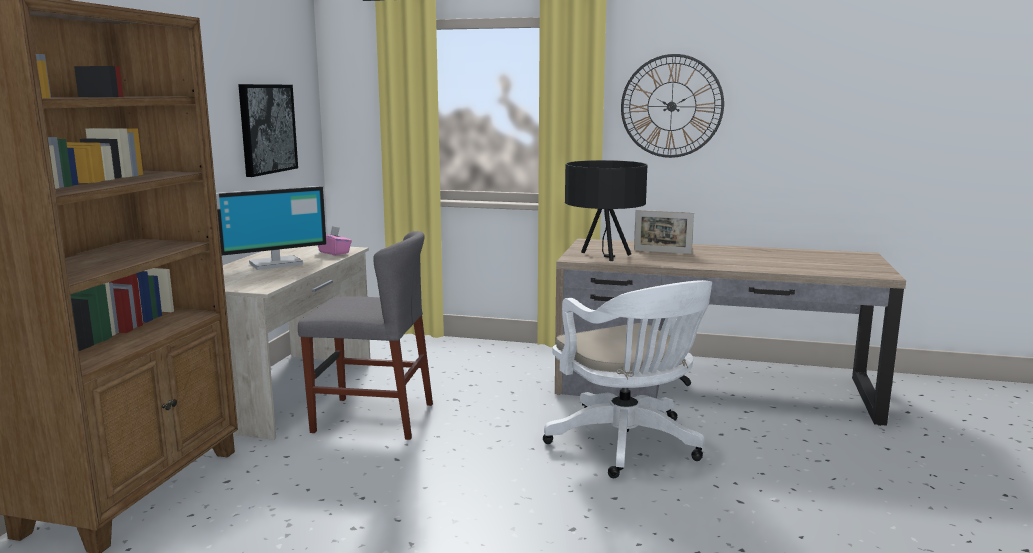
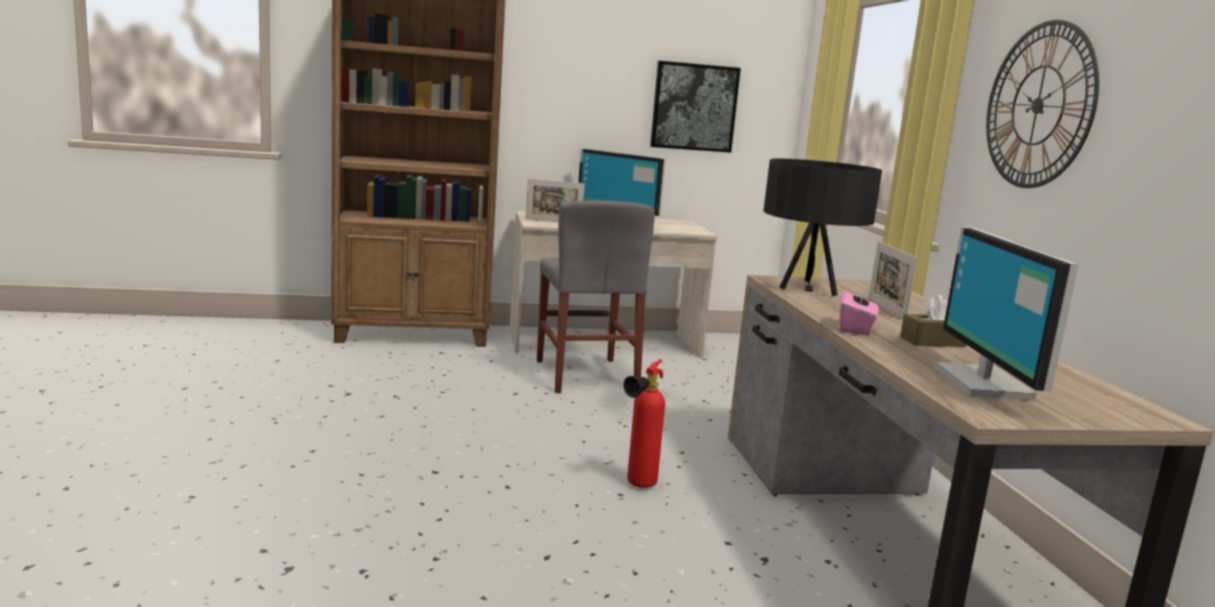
camera: 65 degrees right, 0 degrees up
(252, 281) = (553, 221): none -> picture frame
(334, 252) = (679, 230): pink tissue box -> pink tissue box (855, 329)
(628, 445) = (637, 486): white office chair -> fire extinguisher
(743, 258) = (932, 342): none -> brown tissue box
(826, 265) = (986, 383): none -> monitor

